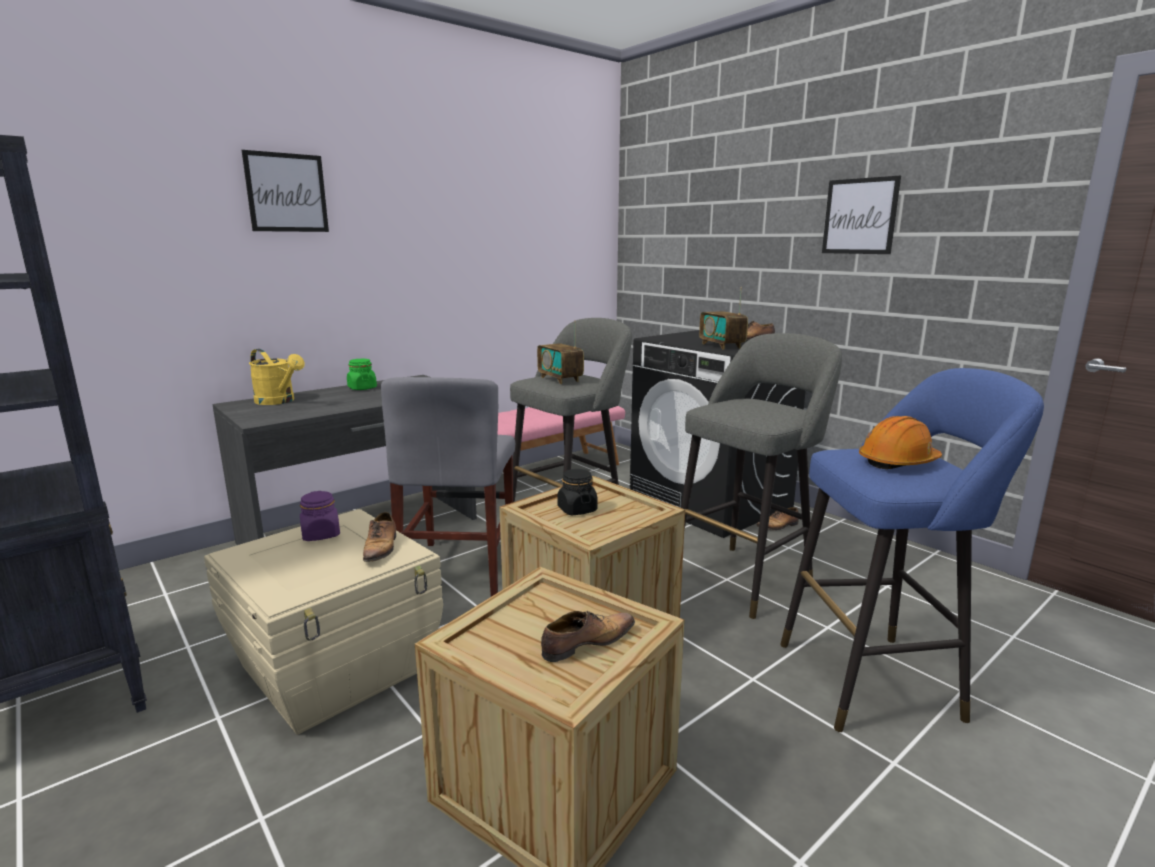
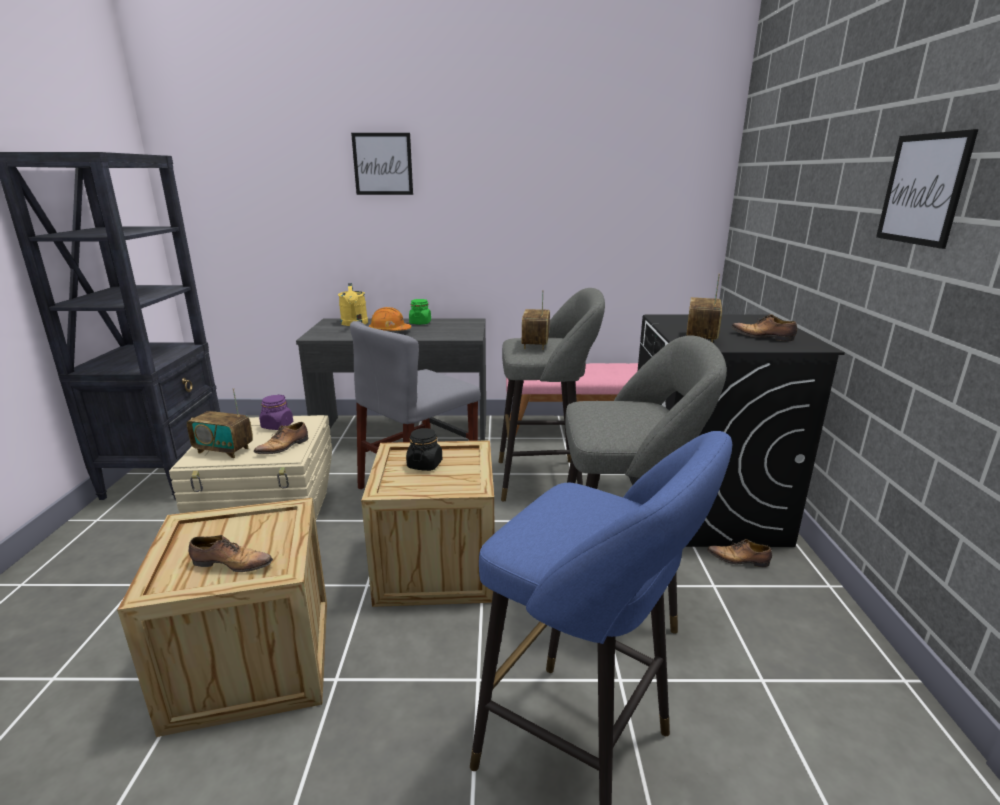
camera: 40 degrees right, 5 degrees up
(305, 577) = (224, 450): none -> radio
(898, 462) = (584, 524): orange hard hat -> orange hard hat (389, 331)

